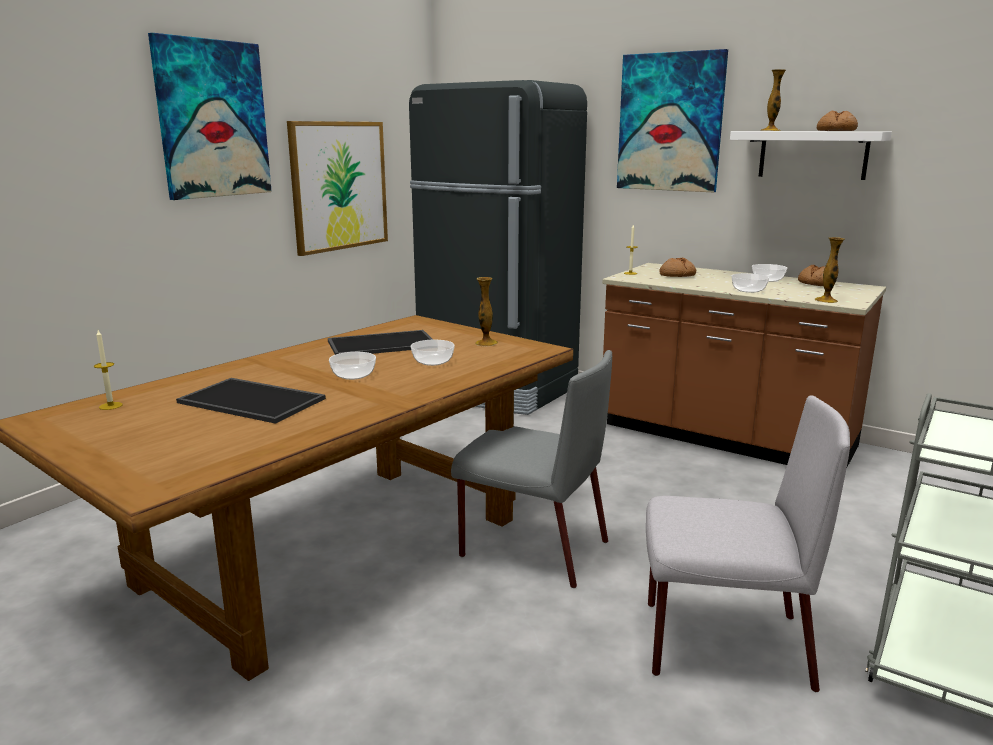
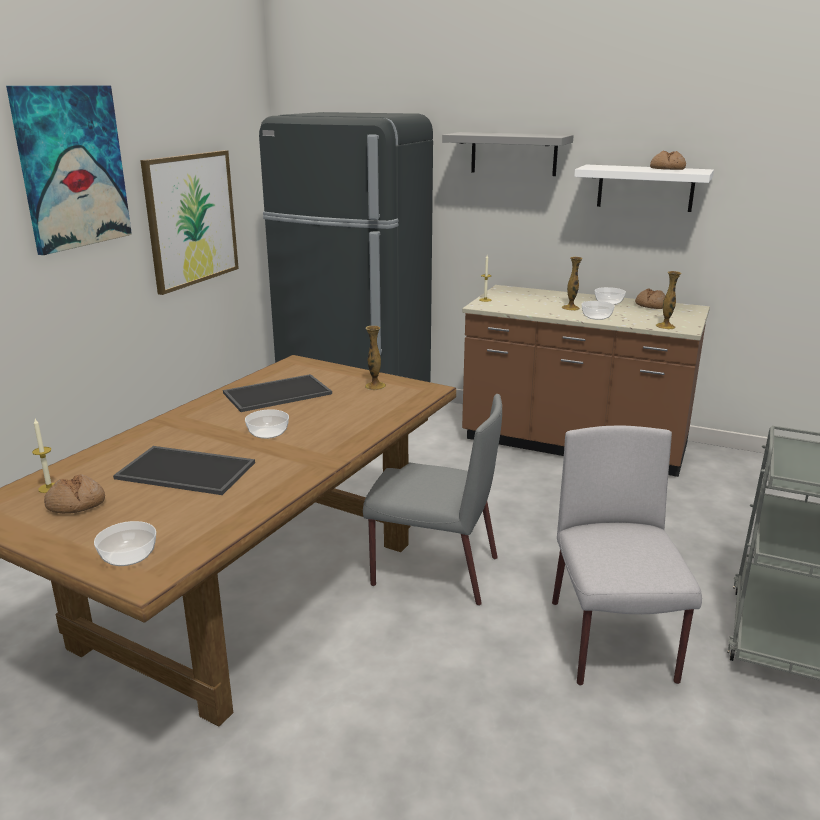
camera: 10 degrees left, 5 degrees up
(433, 361) = (336, 411): bowl -> bowl (129, 555)
(670, 122) = (513, 153): picture -> grey shelf
(677, 275) = (528, 300): bread -> bread (76, 504)
(722, 644) = (612, 642): grey chair -> grey chair turned 90 degrees counterclockwise
(770, 130) = (609, 167): vase -> vase (570, 308)

